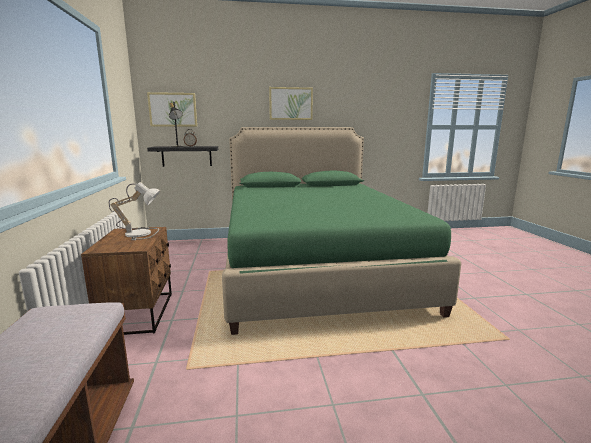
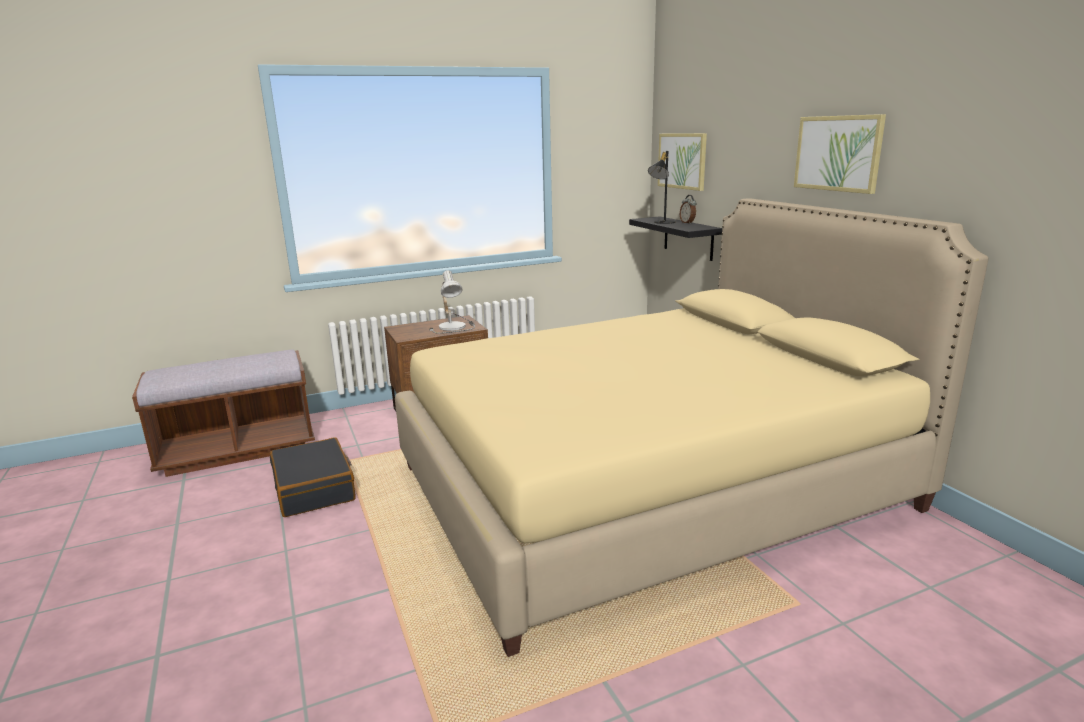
camera: 75 degrees right, 5 degrees up
(229, 389) = (314, 489): none -> black suitcase
(313, 267) = (648, 487): green bed -> beige bed

